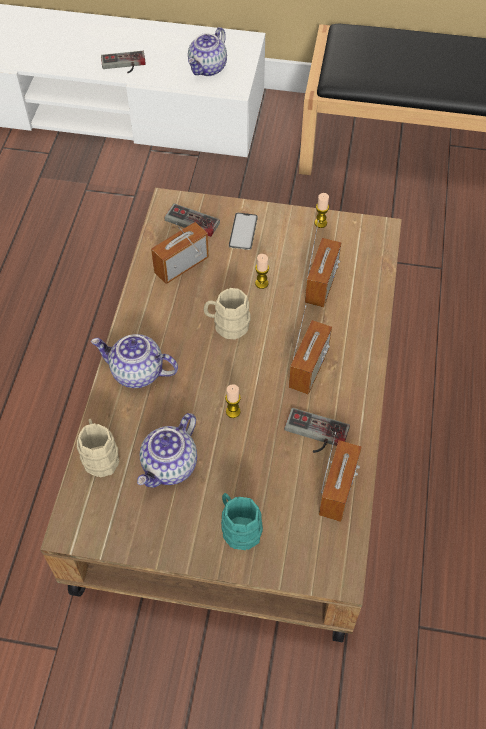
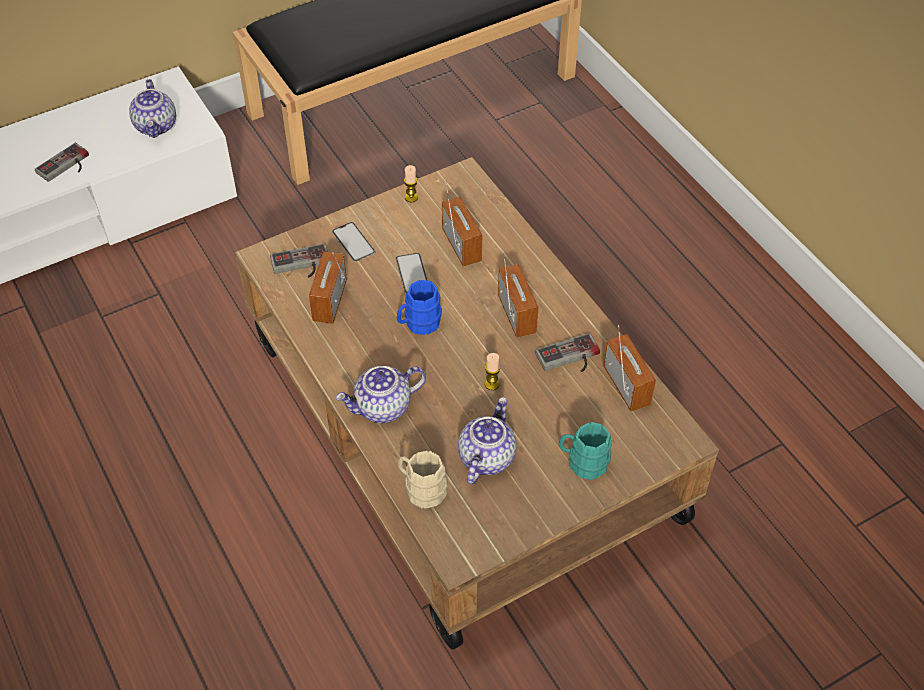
camera: 40 degrees left, 5 degrees down
(170, 466) = (486, 457): teapot -> teapot turned 150 degrees counterclockwise
(227, 325) = (418, 323): beige mug -> blue mug
(261, 283) = (412, 273): candle -> phone

